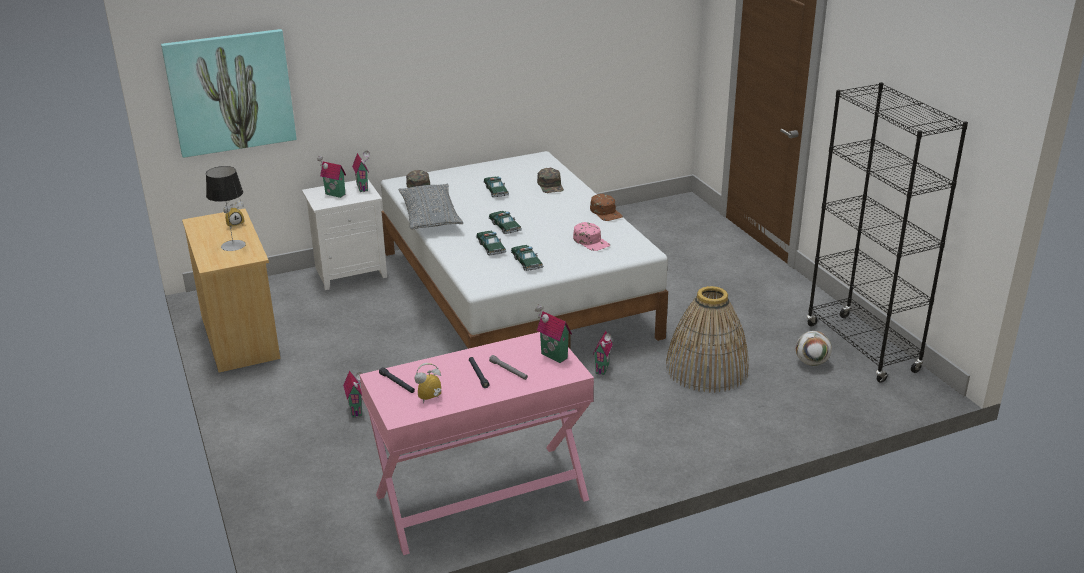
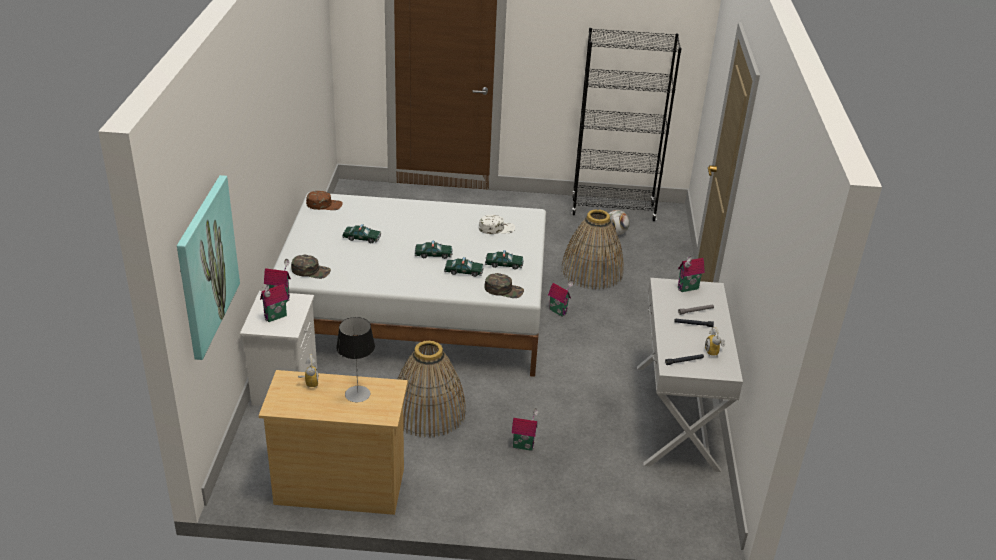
camera: 65 degrees left, 5 degrees up
(368, 346) = (428, 411): none -> basket
(430, 217) = (376, 282): grey pillow -> none
(482, 498) = (677, 416): pink console table -> white console table
(550, 185) = (380, 212): green cap -> green cap (504, 290)
(591, 241) = (496, 228): pink cap -> white cap
(606, 212) = (454, 206): brown cap -> brown cap (324, 204)

